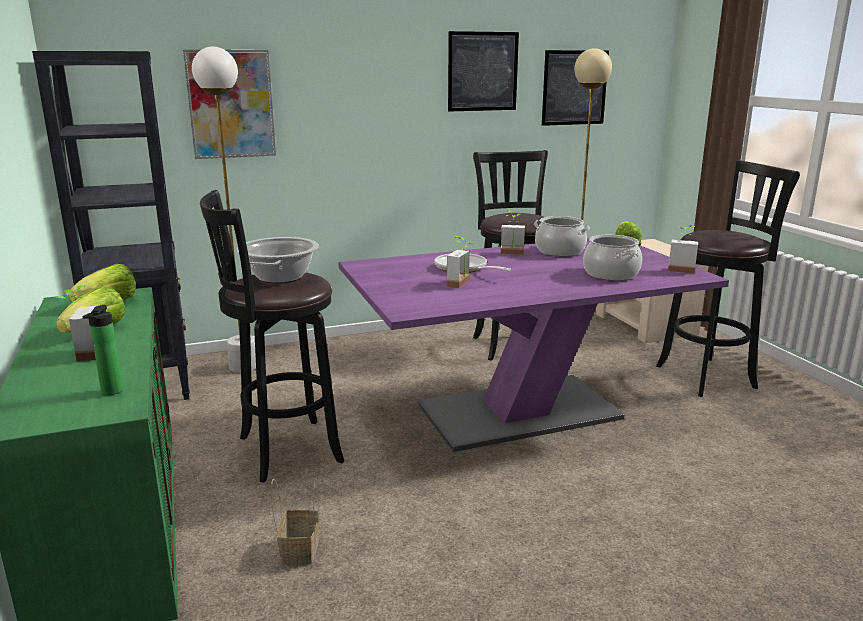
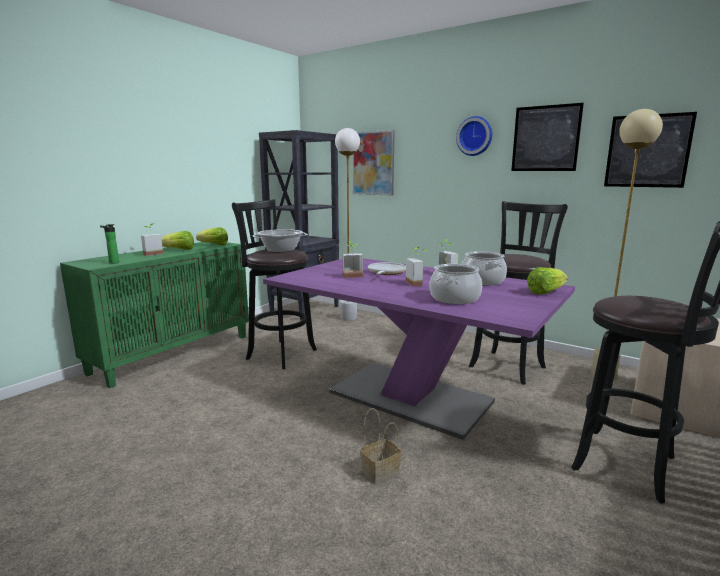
camera: 55 degrees right, 5 degrees down
(299, 549) = (196, 386): basket -> basket (381, 471)
(398, 65) = (475, 136): none -> wall clock
(681, 269) = (523, 313): potted plant -> potted plant (418, 283)

